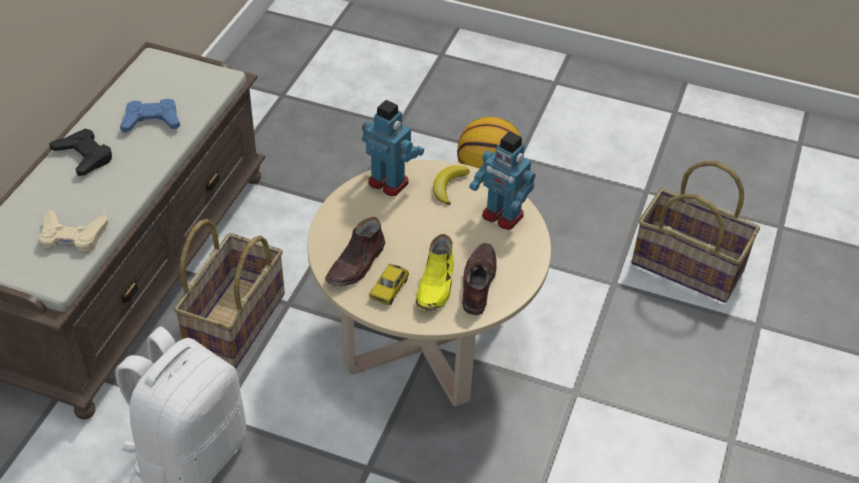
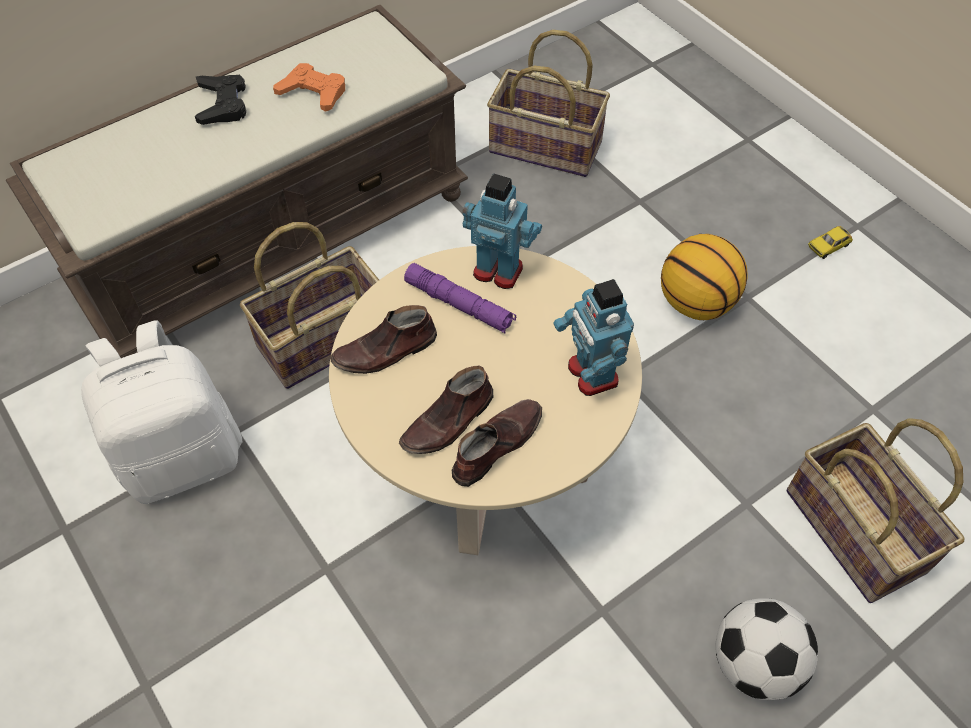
camera: 35 degrees right, 10 degrees up
(72, 236) = (142, 185): beige game controller -> none
(151, 121) = (313, 92): blue game controller -> orange game controller
(298, 117) = (544, 148): none -> basket
(381, 214) = (459, 304): none -> purple flashlight
(388, 289) = (394, 399): toy car -> toy car (828, 246)
(389, 182) = (498, 270): toy robot -> toy robot turned 45 degrees counterclockwise
(436, 285) = (448, 422): yellow shoe -> brown shoe
(448, 186) = (560, 306): banana -> none
(686, 371) = (754, 663): none -> football

